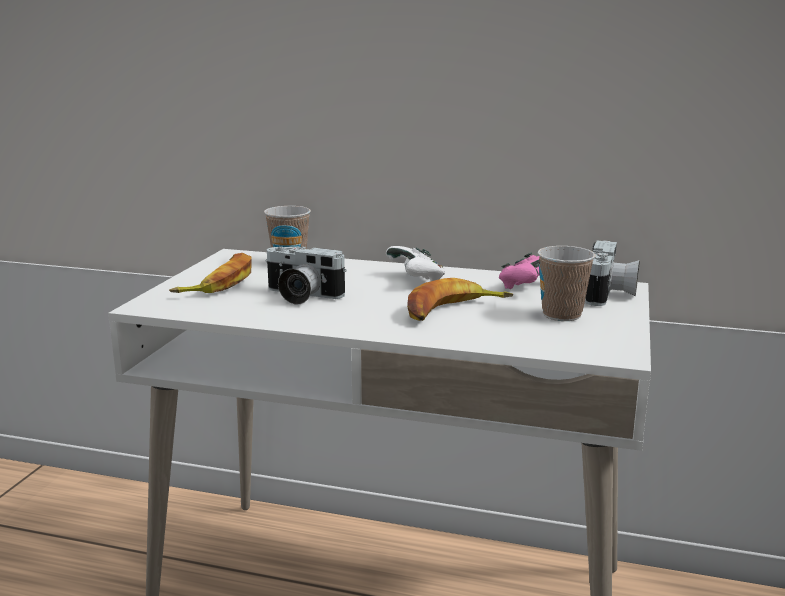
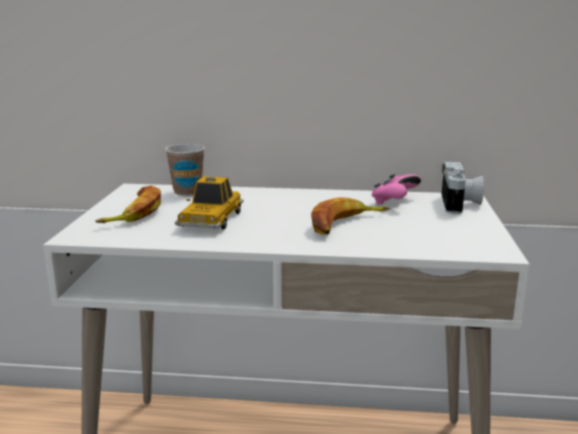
camera: 10 degrees left, 0 degrees up
(300, 296) = (211, 220): camera -> toy car
(416, 280) = (301, 201): white game controller -> none
(561, 315) = (433, 222): cup -> none

